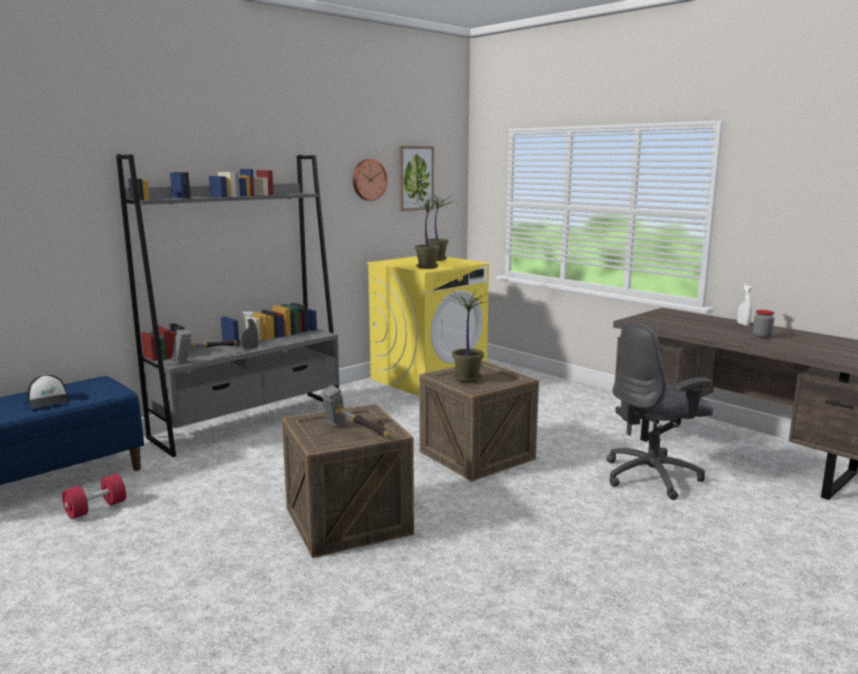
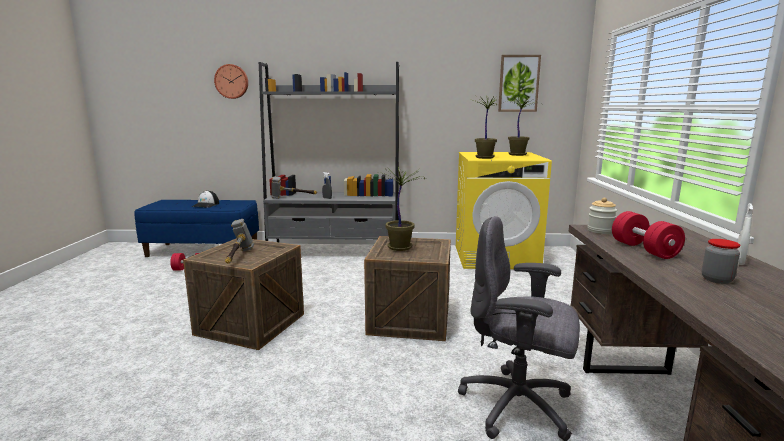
camera: 45 degrees right, 0 degrees up
(368, 179) = (466, 84): wall clock -> wall clock (232, 81)
(642, 321) = (600, 230): none -> jar
(694, 328) = (644, 249): none -> red dumbbell

